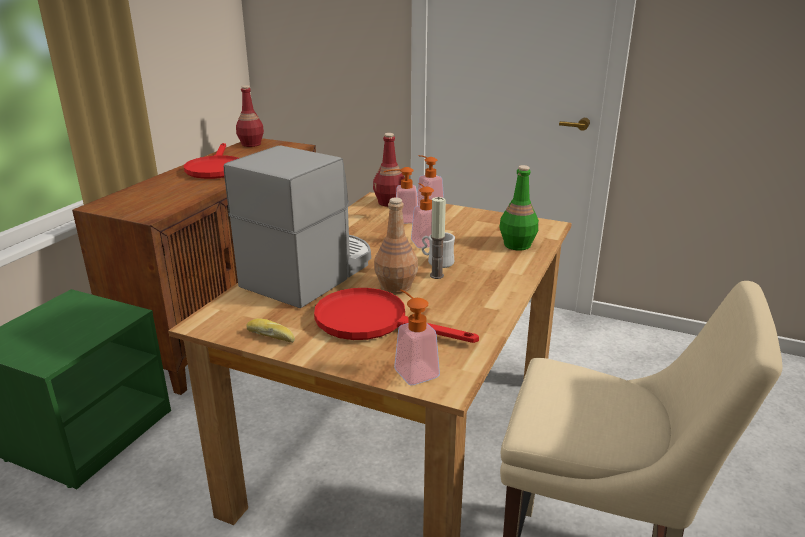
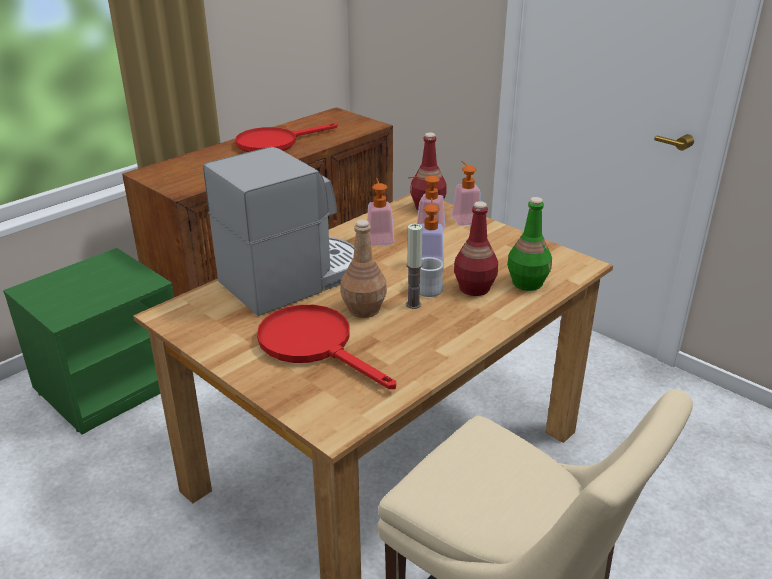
camera: 20 degrees right, 5 degrees up
(215, 168) = (275, 143): red frying pan -> red frying pan turned 45 degrees clockwise
(251, 144) = (328, 117): red bottle -> red bottle (474, 288)
(272, 336) = (214, 340): bread -> none
(412, 369) = (315, 404): soap dispenser -> soap dispenser (379, 237)

